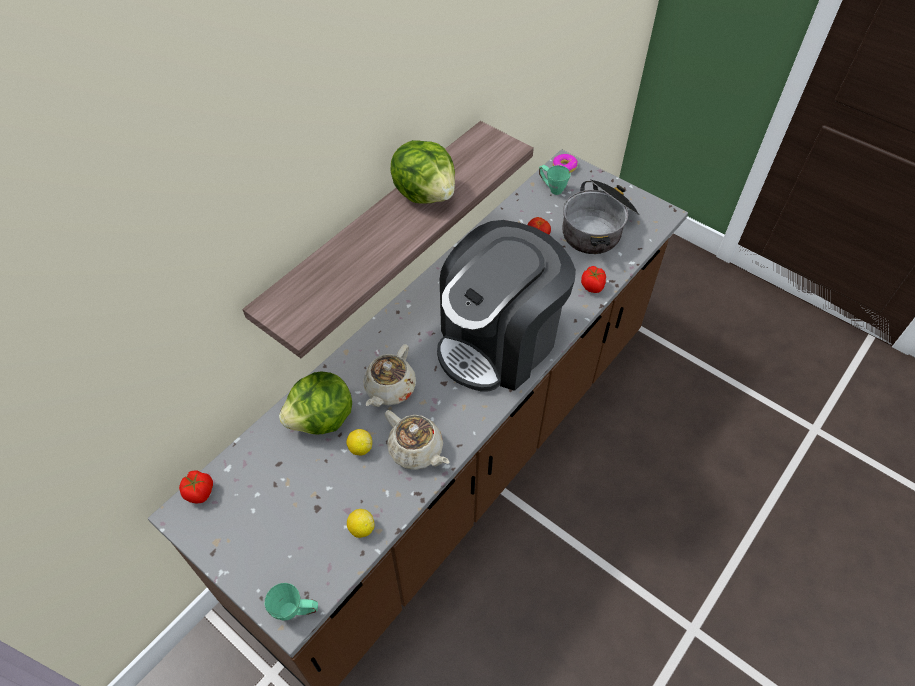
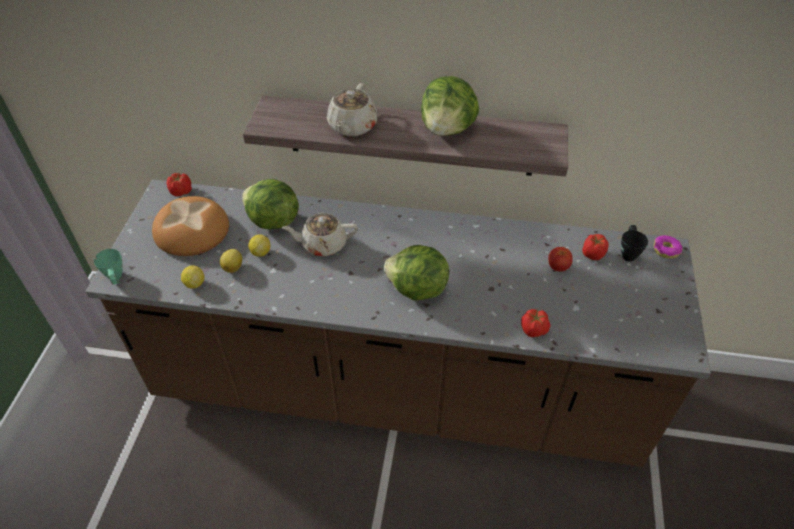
camera: 60 degrees right, 5 degrees down
(276, 502) = (192, 230): none -> bread
(363, 482) = (233, 267): none -> lemon
(416, 450) = (277, 284): beige teapot -> beige teapot (352, 126)
(499, 342) = (417, 289): coffee machine -> lettuce
(539, 209) = (592, 254): none -> tomato
(551, 188) = (628, 252): green mug -> black mug
(598, 227) = (612, 306): cooking pot -> none

